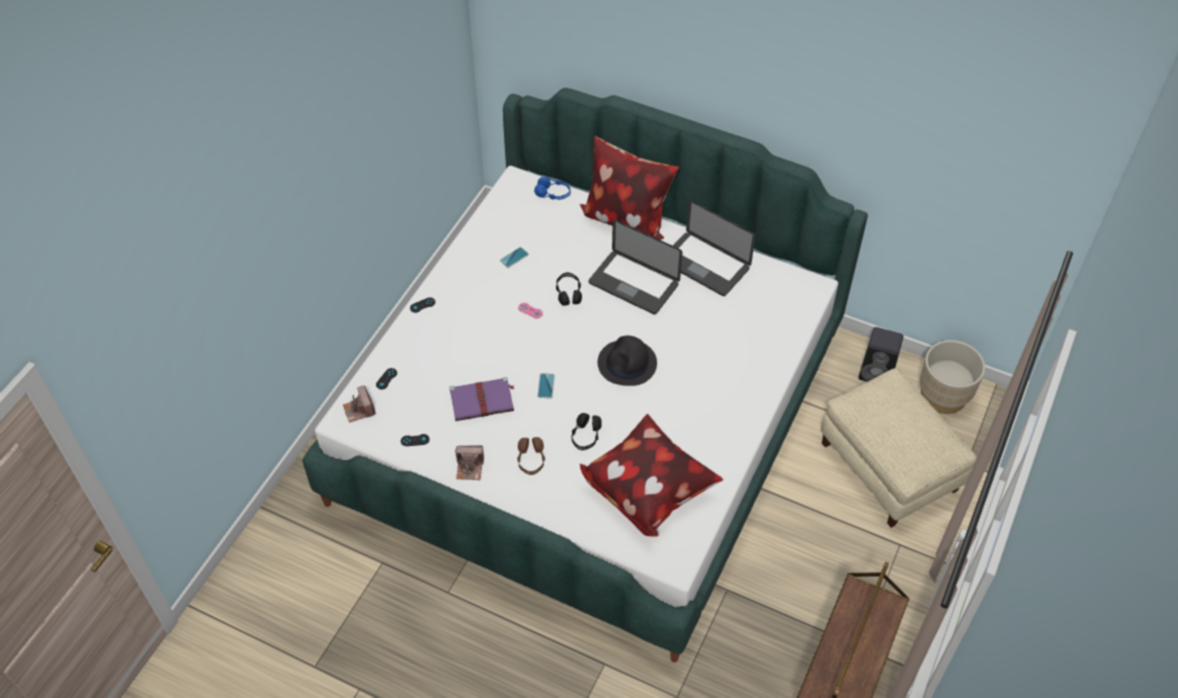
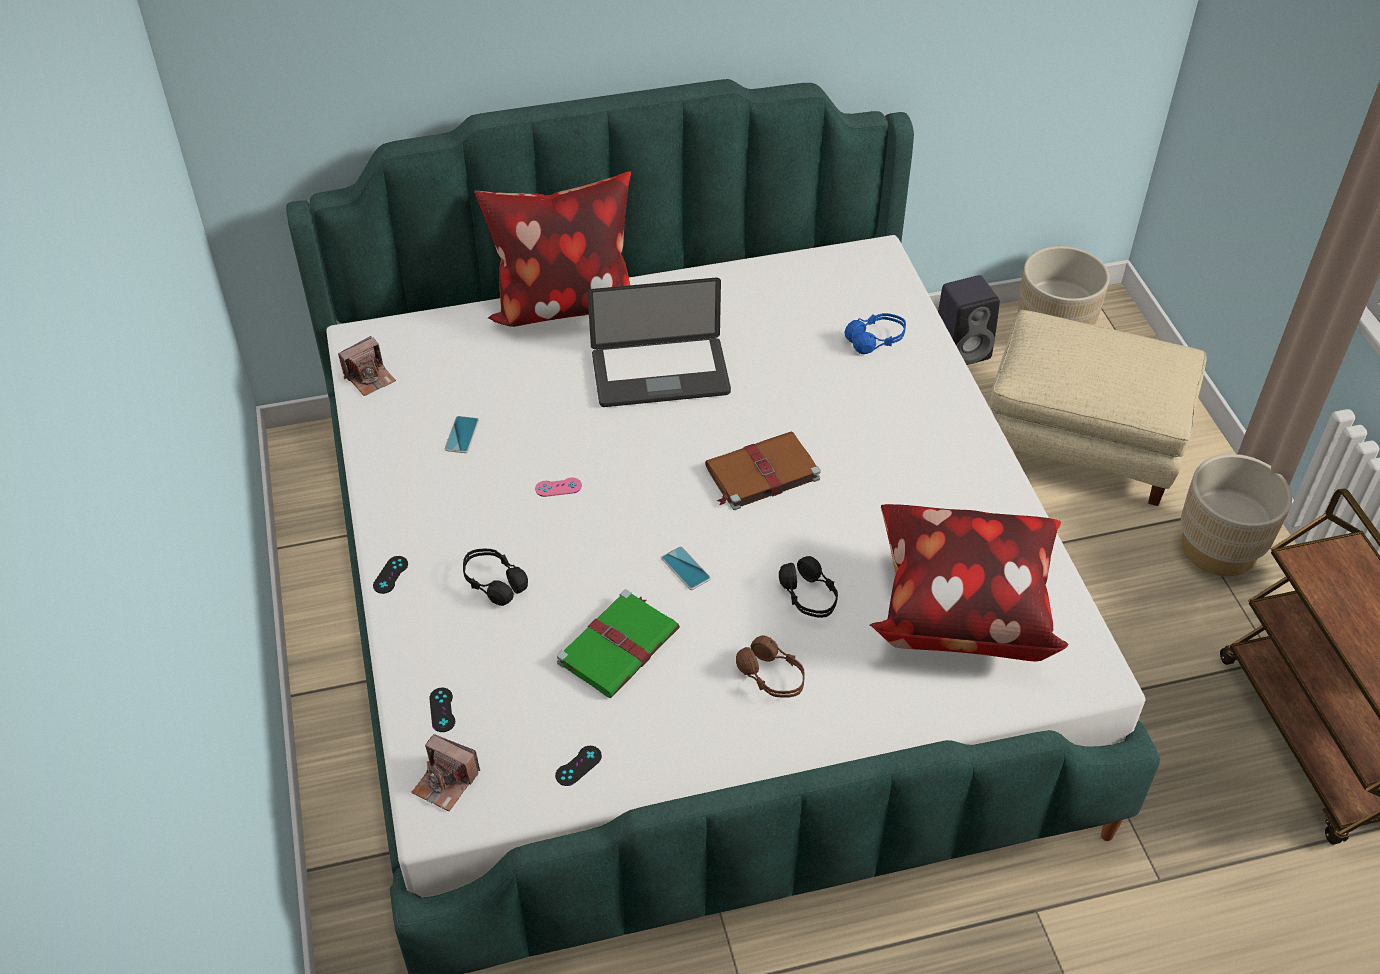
camera: 40 degrees left, 5 degrees down
(470, 468) = (700, 747): camera -> camera (369, 377)
(483, 401) = (619, 645): purple book -> green book
(553, 193) = (431, 327): blue headphones -> blue headphones (876, 340)
(568, 293) = (587, 435): black headphones -> black headphones (493, 583)
(627, 364) = (760, 473): black hat -> brown book
(705, 265) = (724, 302): laptop -> none
(899, 572) = (1219, 548): none -> beige planter

